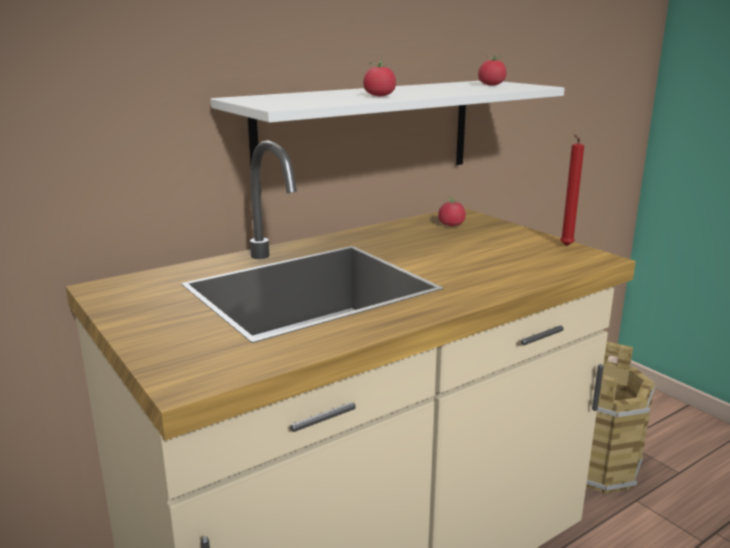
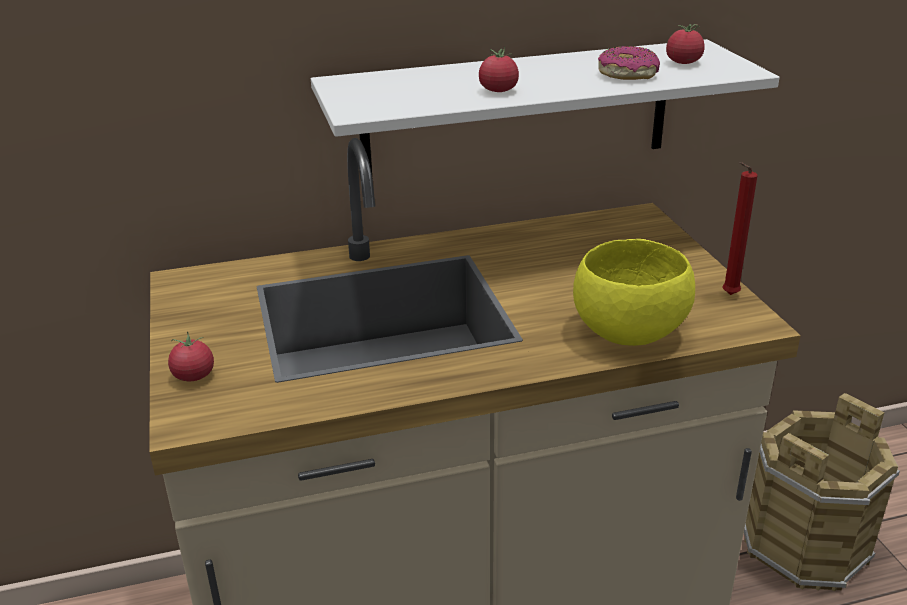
camera: 20 degrees right, 10 degrees up
(451, 225) = (612, 236): tomato -> tomato (194, 376)
(461, 89) = (627, 74): none -> donut
(517, 274) = (627, 332): none -> yellow bowl

